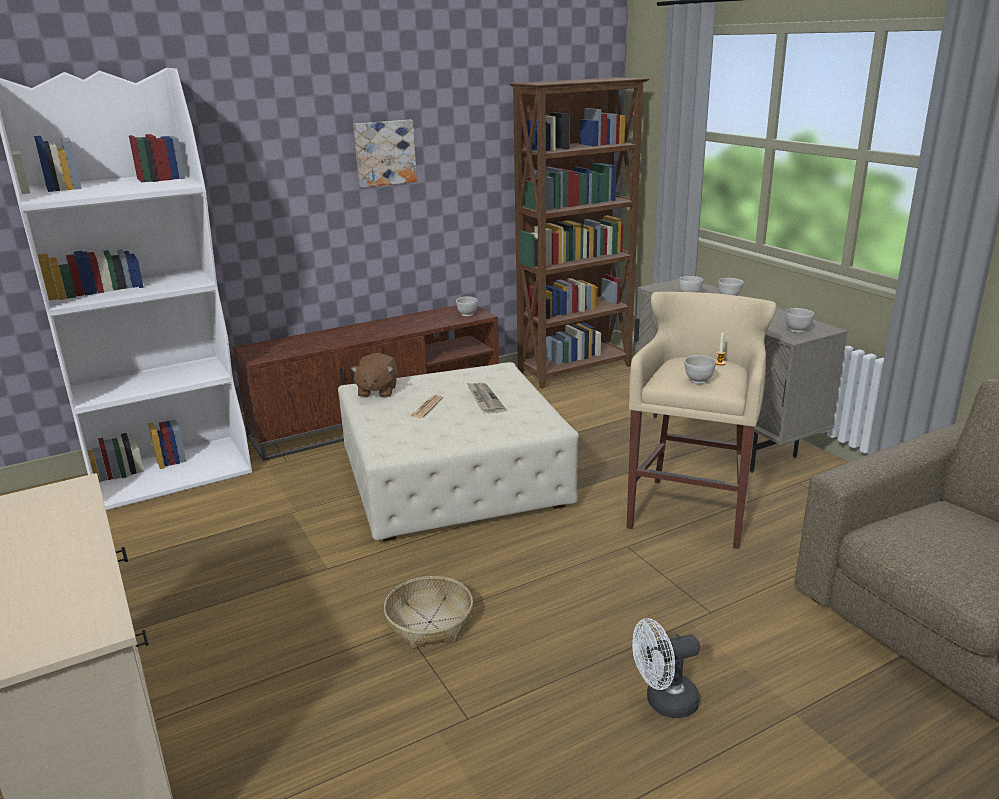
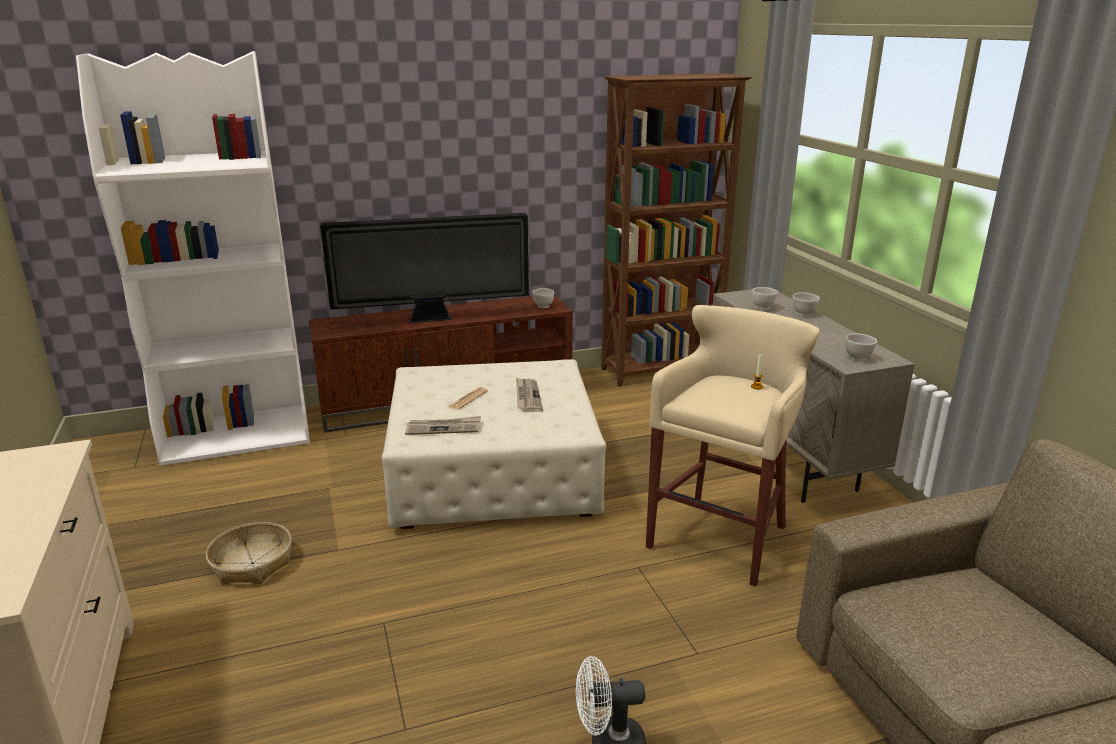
camera: 10 degrees right, 0 degrees up
(362, 335) = (432, 319): none -> television
(377, 391) = (428, 377): brown plush toy -> none
(384, 153) = (469, 141): picture -> none
(416, 435) = (443, 428): none -> newspaper
(430, 622) = (410, 620): basket -> basket (252, 563)
(698, 381) = (722, 405): white bowl -> none

